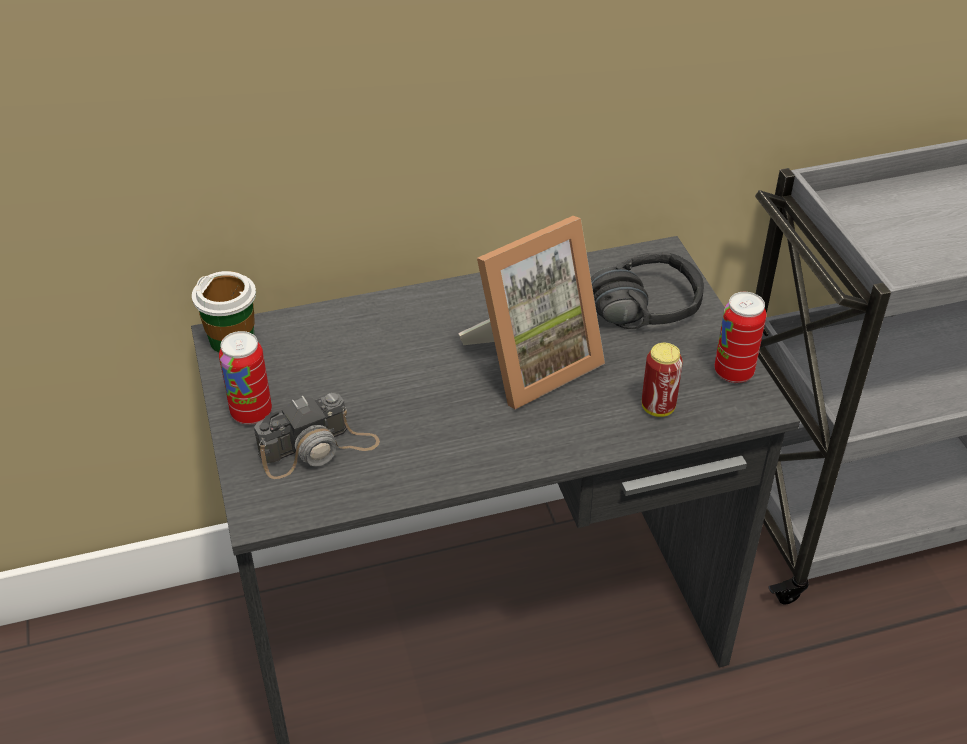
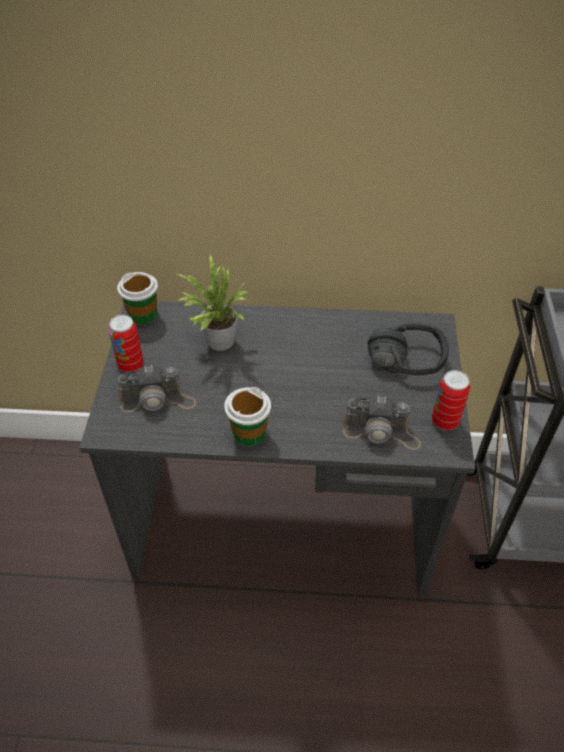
camera: 20 degrees right, 5 degrees up
(365, 349) = (216, 341): none -> potted plant
(477, 458) = (249, 433): none -> cup
(531, 362) = (314, 377): picture frame -> none
(658, 407) = (381, 431): can -> camera

